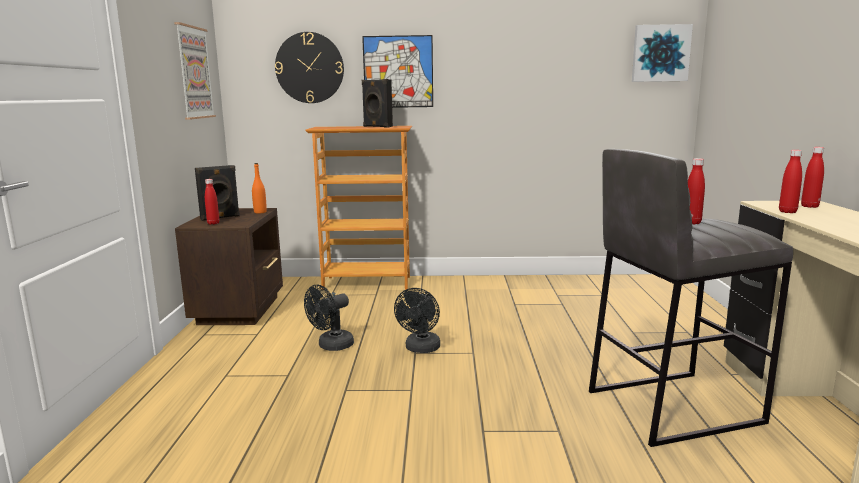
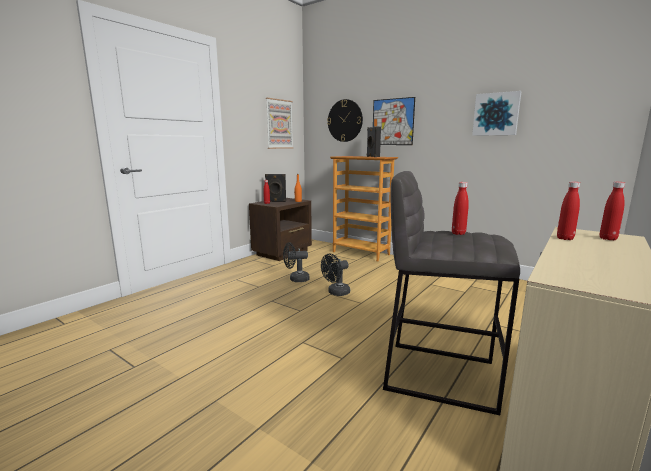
camera: 35 degrees right, 0 degrees up
(660, 53) = (602, 101): picture -> picture (496, 114)

